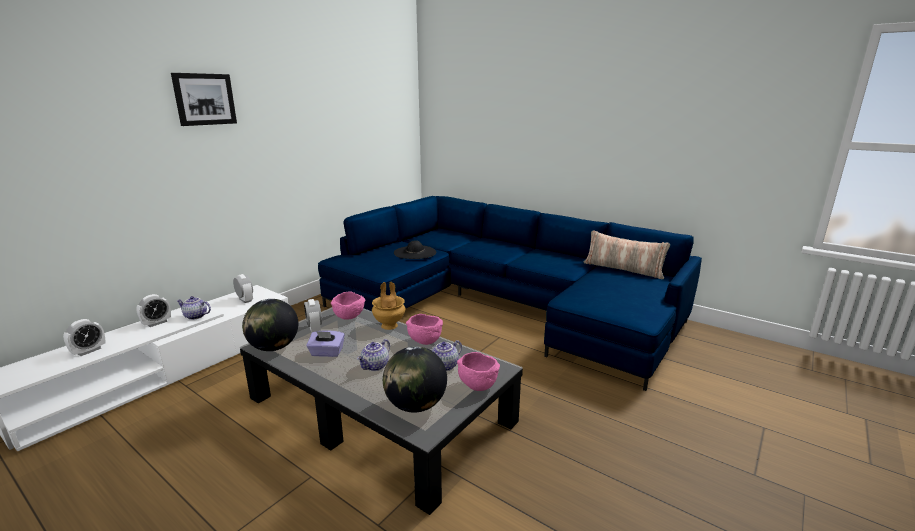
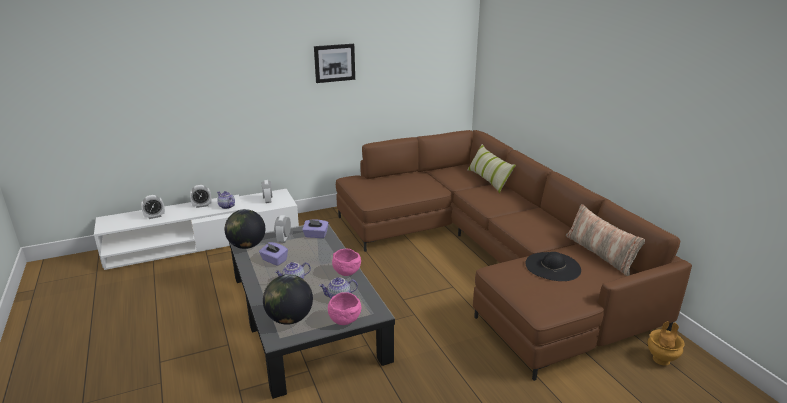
camera: 30 degrees right, 5 degrees up
(204, 99) = (254, 40): picture -> picture (334, 63)
(349, 317) = (316, 235): pink bowl -> purple tissue box
(390, 325) = (336, 251): brown vase -> brown vase (661, 359)
(415, 252) = (418, 187): black hat -> black hat (553, 266)
(470, 237) = (488, 180): none -> pillow
(500, 304) = (487, 255): blue sofa -> brown sofa

